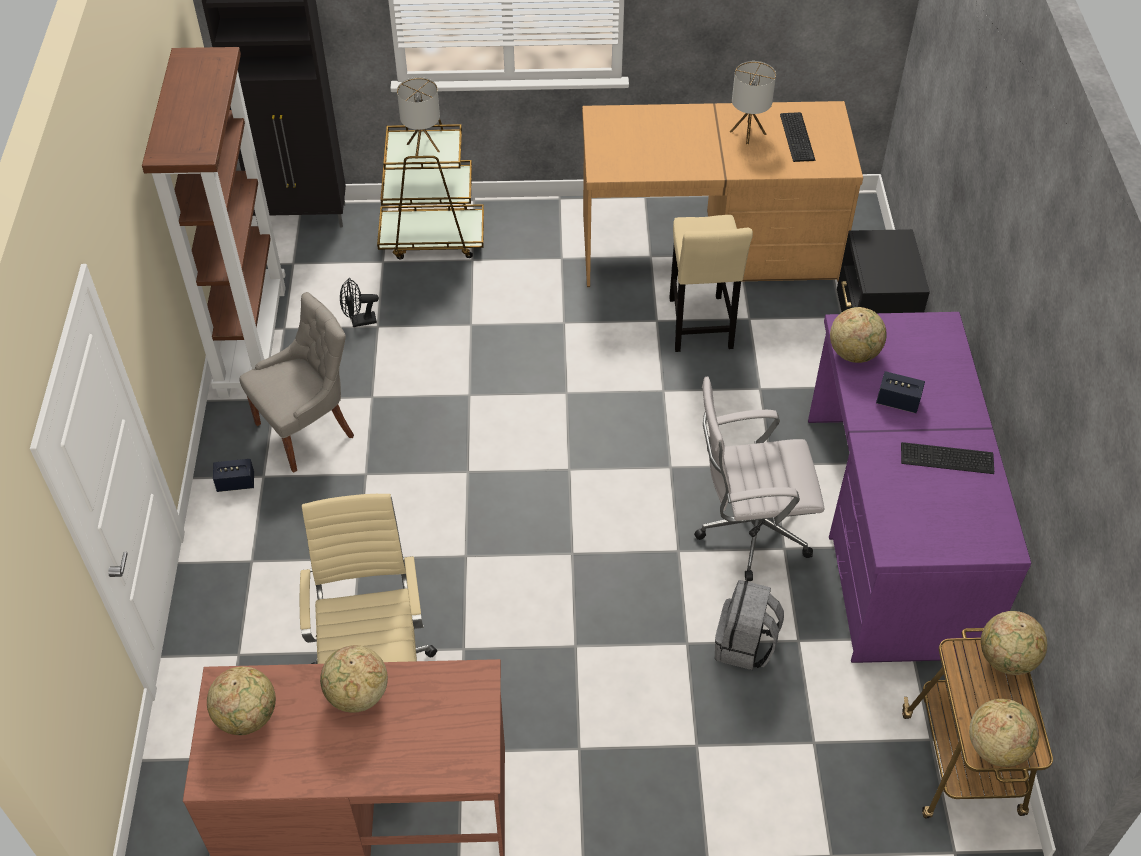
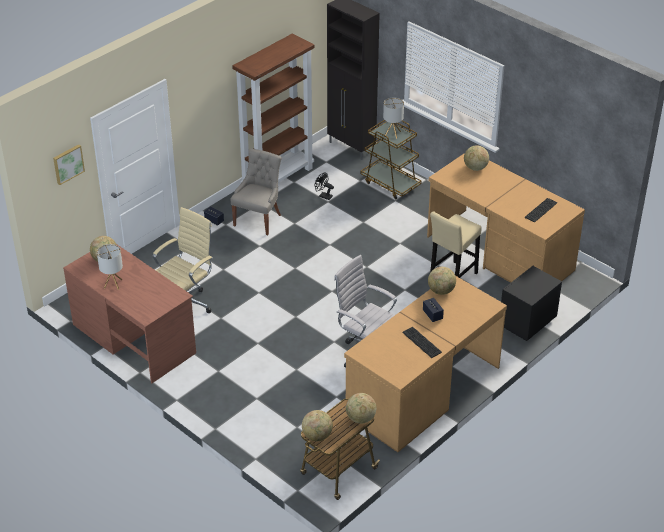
camera: 45 degrees right, 10 degrees down
(43, 583) = (68, 164): none -> picture
(308, 430) = (258, 219): grey chair -> grey chair turned 75 degrees counterclockwise
(357, 695) = (140, 275): globe -> globe (475, 168)
(745, 645) = (315, 384): grey backpack -> none
(747, 132) = (522, 197): table lamp -> table lamp (113, 283)
(889, 532) = (422, 391): purple desk -> brown desk

